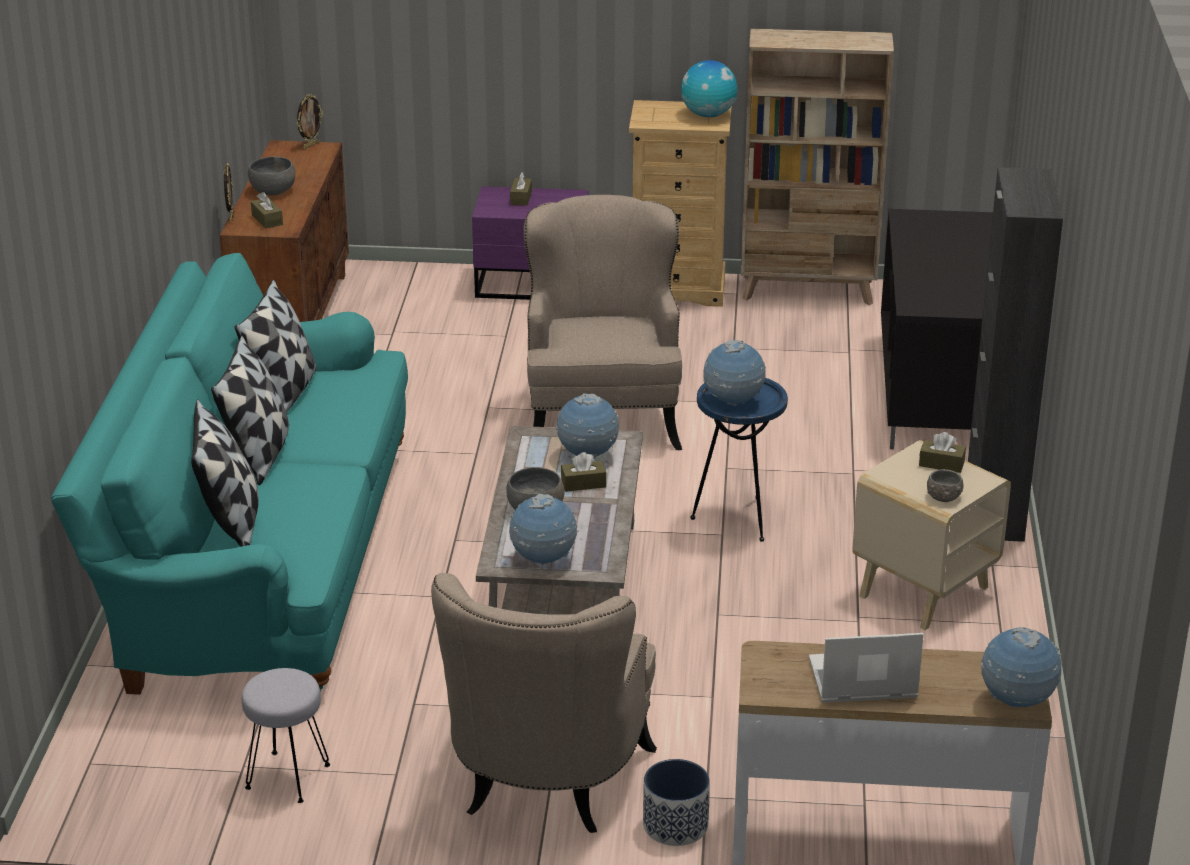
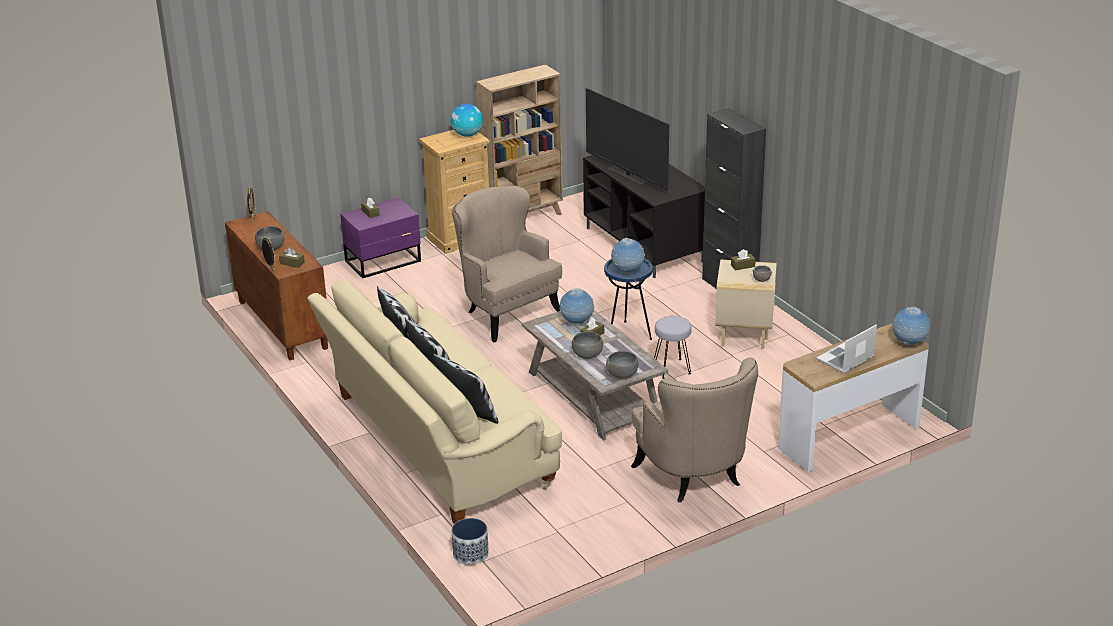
camera: 35 degrees left, 0 degrees up
(260, 563) = (436, 443): turquoise sofa -> beige sofa
(288, 777) = (582, 524): grey stool -> grey stool (672, 369)
(543, 560) = (622, 374): globe -> grey bowl
(675, 825) = (766, 467): planter -> planter (470, 554)
(918, 256) = (627, 175): none -> television

